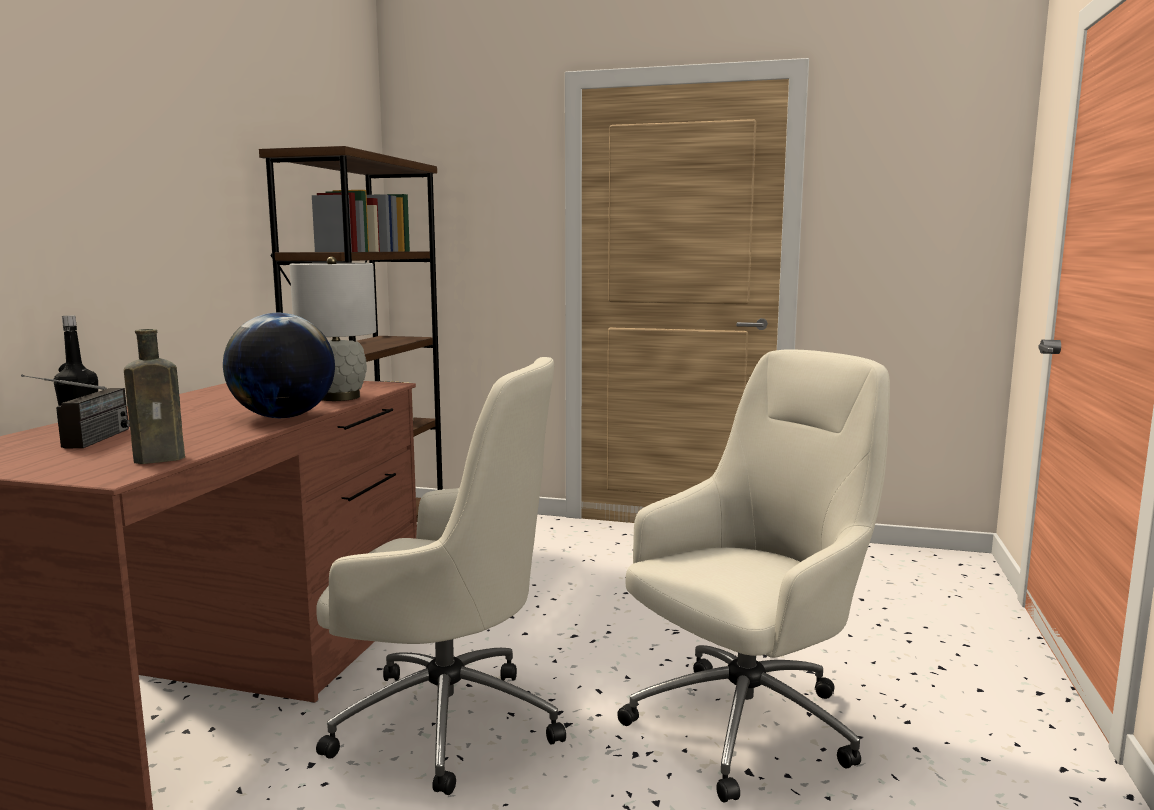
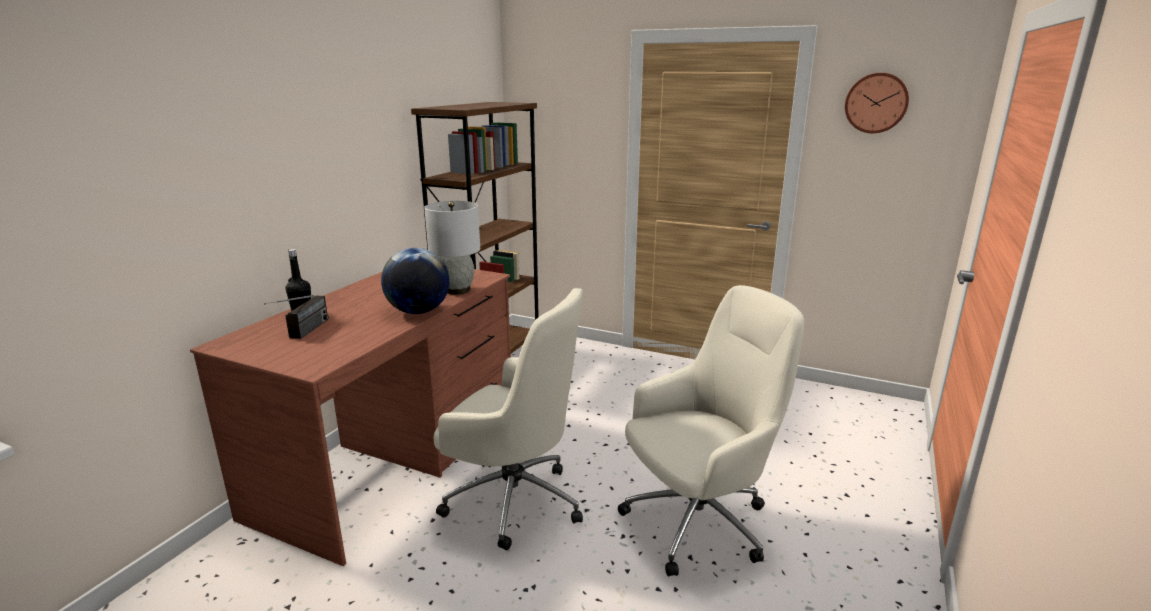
camera: 10 degrees right, 10 degrees up
(163, 458) = (343, 353): brown bottle -> none
(891, 153) = (876, 103): none -> wall clock

